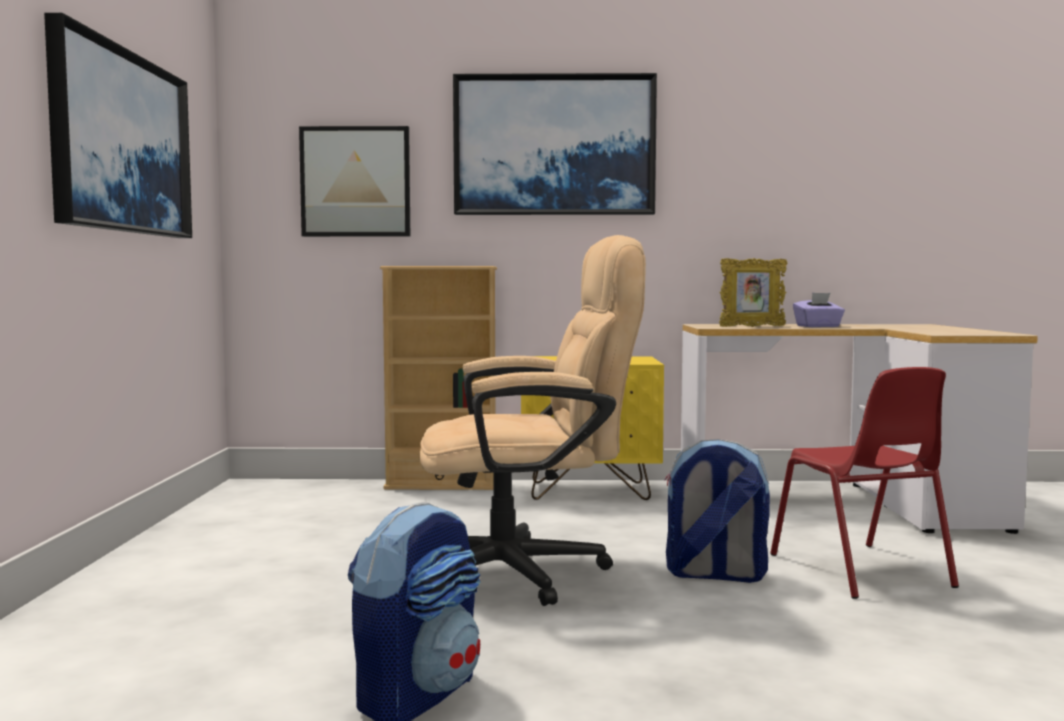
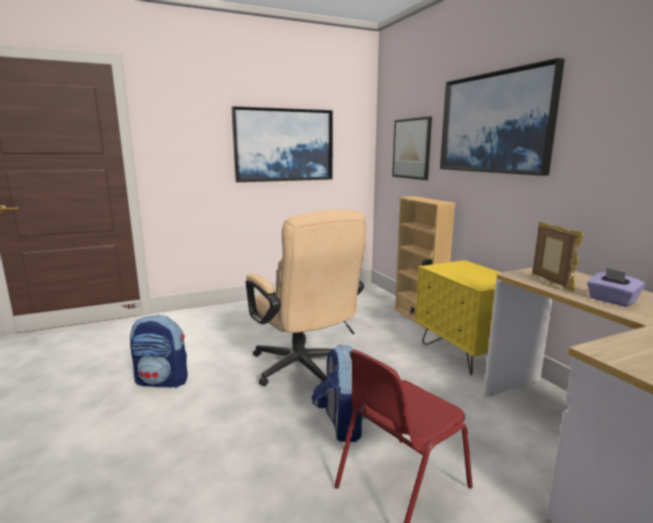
camera: 65 degrees right, 10 degrees up
(751, 327) = (550, 283): picture frame -> picture frame turned 150 degrees counterclockwise

